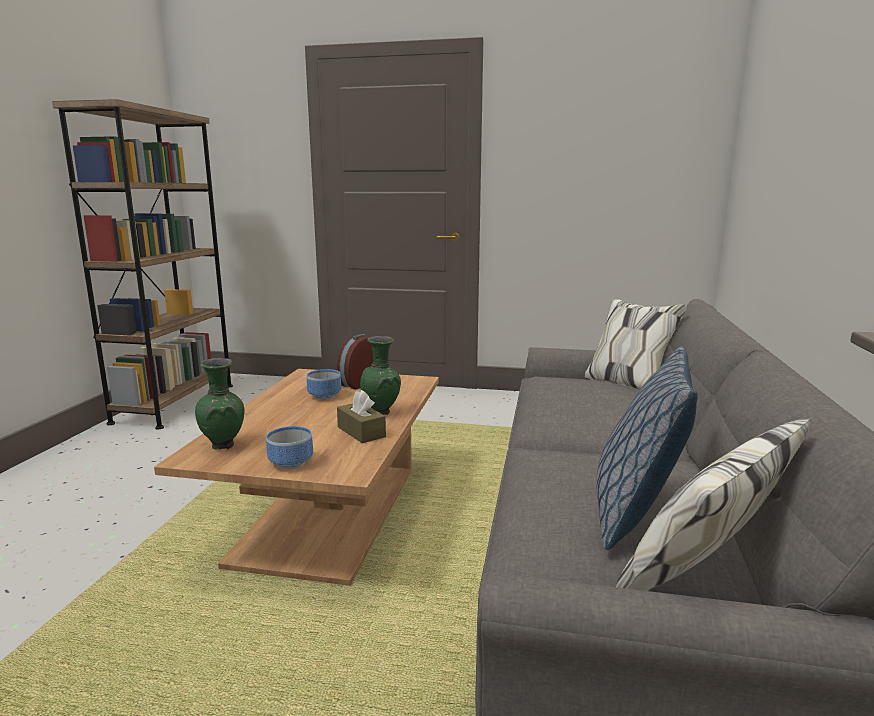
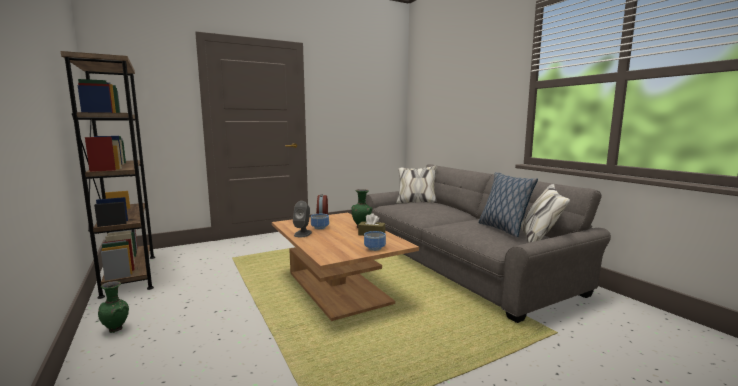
camera: 40 degrees left, 5 degrees down
(224, 446) = (331, 252): green vase -> green vase (116, 329)
(278, 400) = (303, 233): none -> grey speaker

